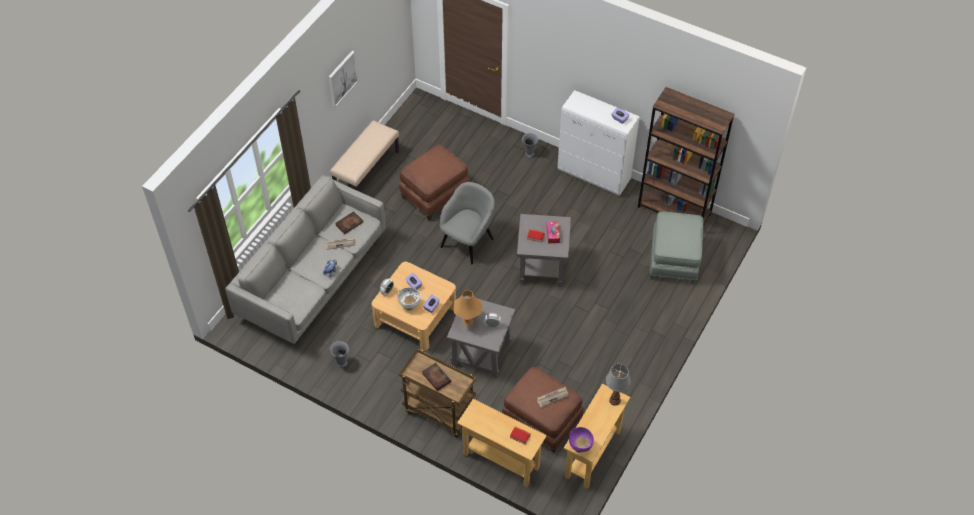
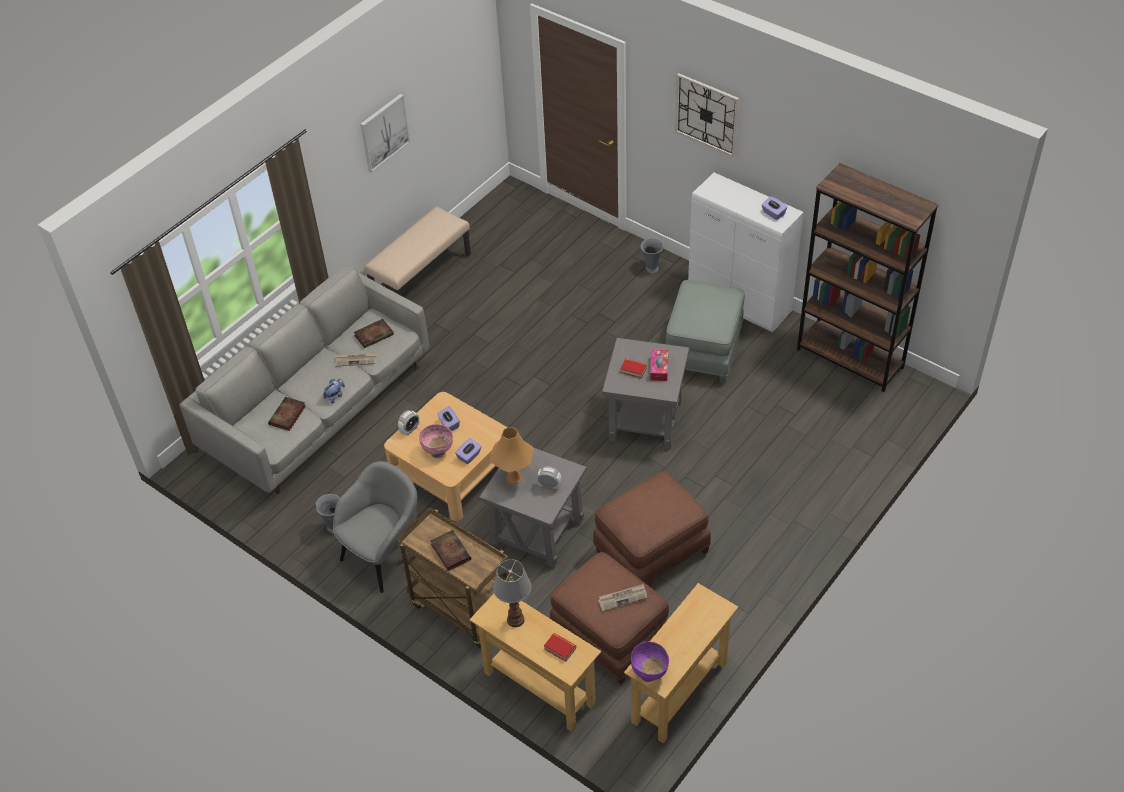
camera: 10 degrees right, 5 degrees down
(300, 289) = (287, 416): none -> book
(410, 305) = (438, 451): white bowl -> pink bowl
(434, 193) = (509, 311): brown ottoman -> brown ottoman (651, 550)
(468, 242) = (545, 378): grey armchair -> grey armchair (384, 555)
(569, 53) = (707, 114): none -> wall clock
(614, 400) = (713, 609): table lamp -> table lamp (515, 619)
(674, 259) = (841, 425): grey ottoman -> grey ottoman (703, 350)

